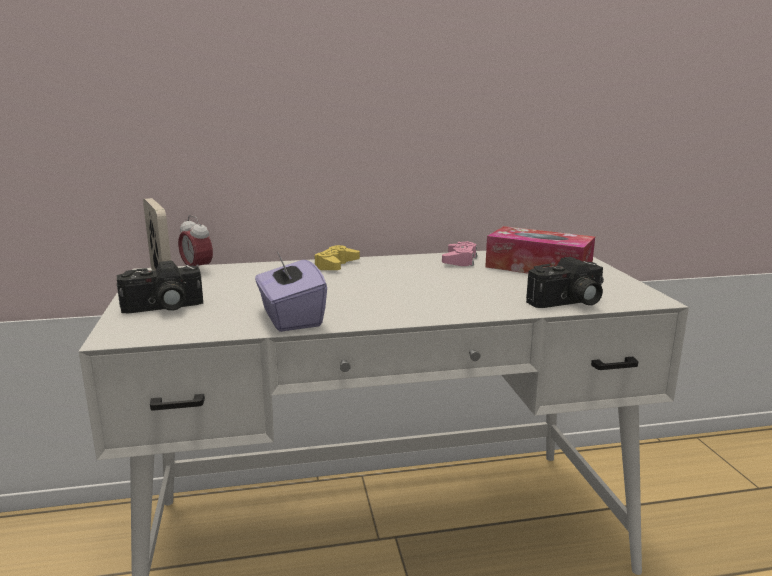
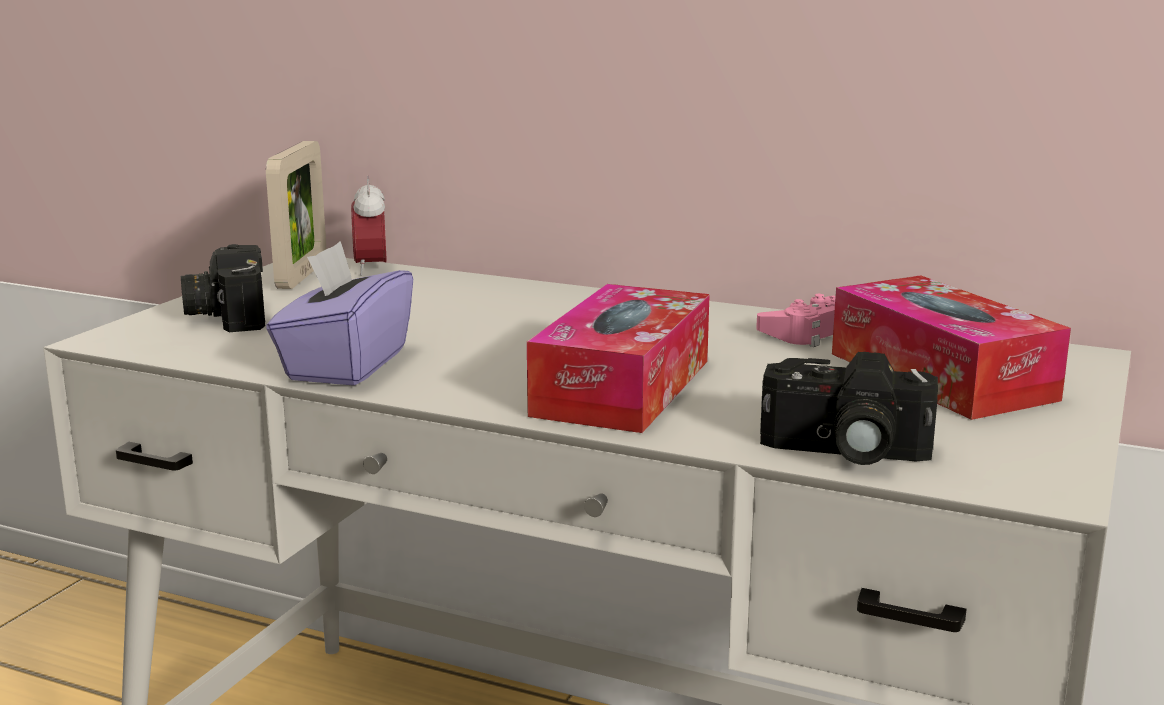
camera: 35 degrees right, 0 degrees up
(163, 308) = (226, 314): camera -> camera turned 60 degrees clockwise
(336, 265) = (578, 300): yellow game controller -> none
(438, 298) = (622, 387): none -> tissue box

